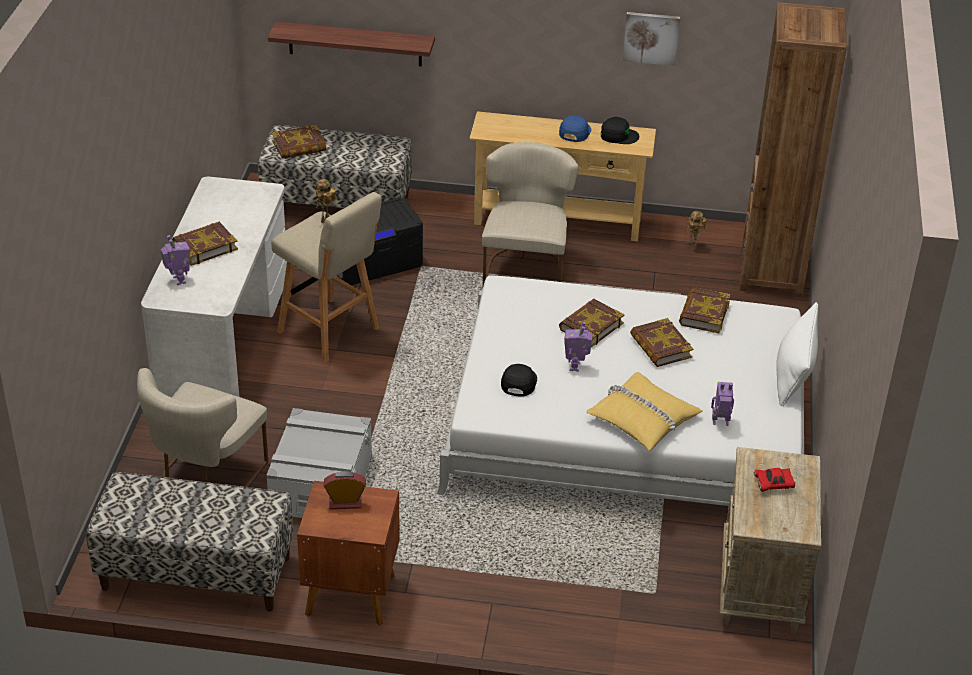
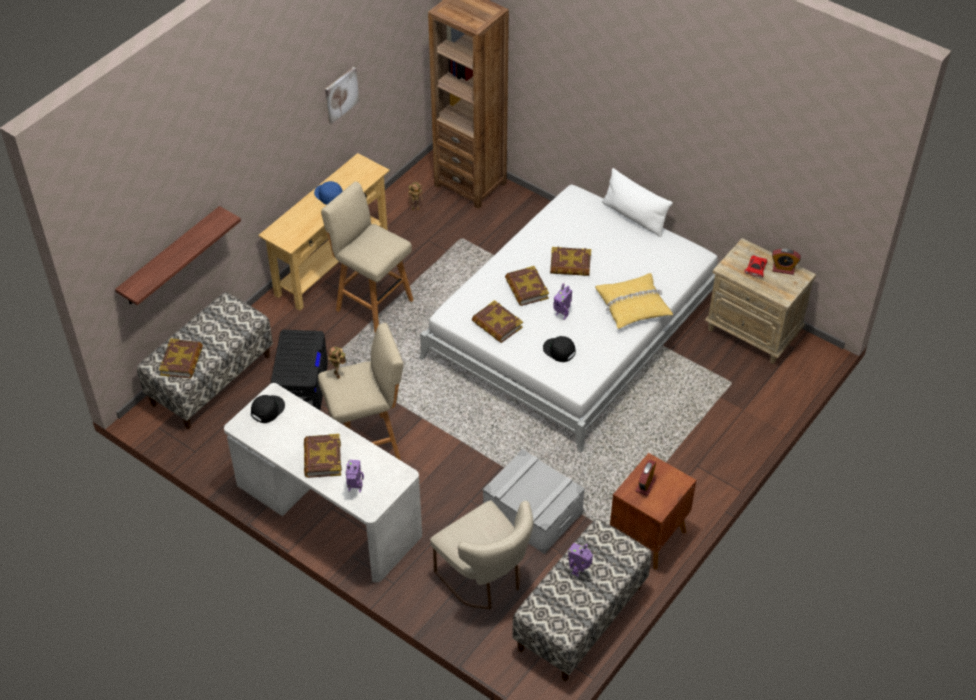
camera: 60 degrees left, 10 degrees up
(525, 267) = (372, 304): beige chair -> beige stool
(618, 135) = (351, 174): black cap -> black cap (267, 409)
(703, 314) = (549, 229): book -> book (497, 325)
(720, 423) = (661, 271): toy robot -> toy robot (579, 571)
(799, 510) = (783, 269): none -> alarm clock

